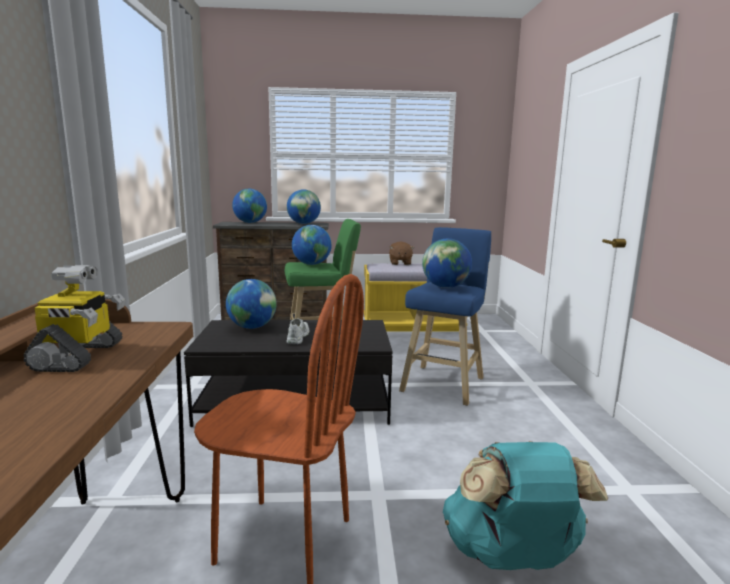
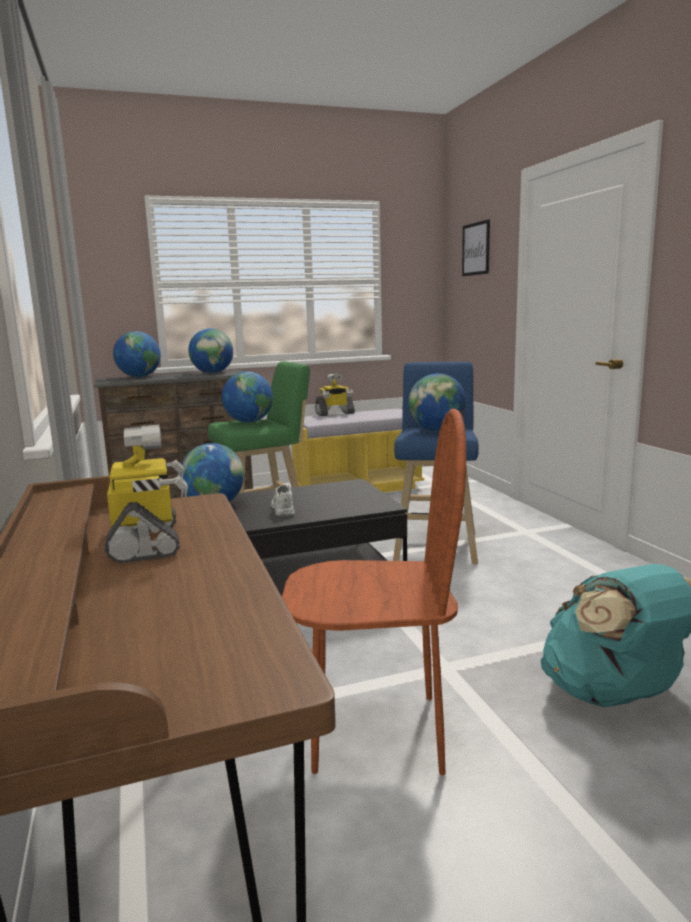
camera: 15 degrees left, 0 degrees up
(400, 263) = (334, 413): brown plush toy -> toy robot
(531, 133) = (476, 249): none -> picture

